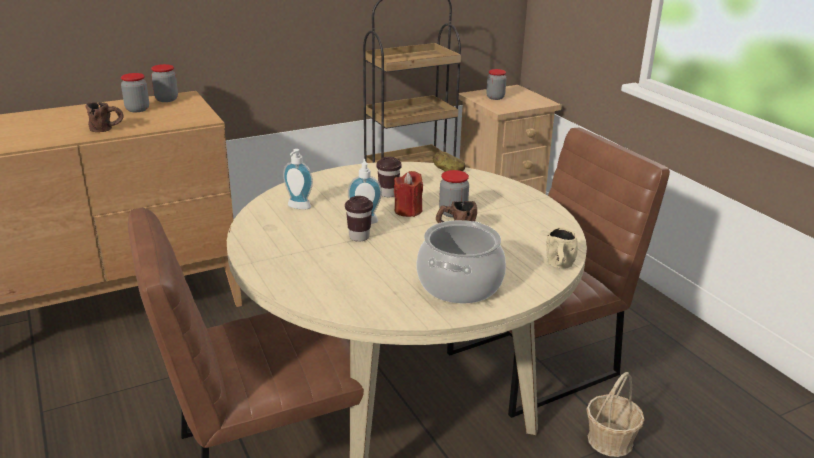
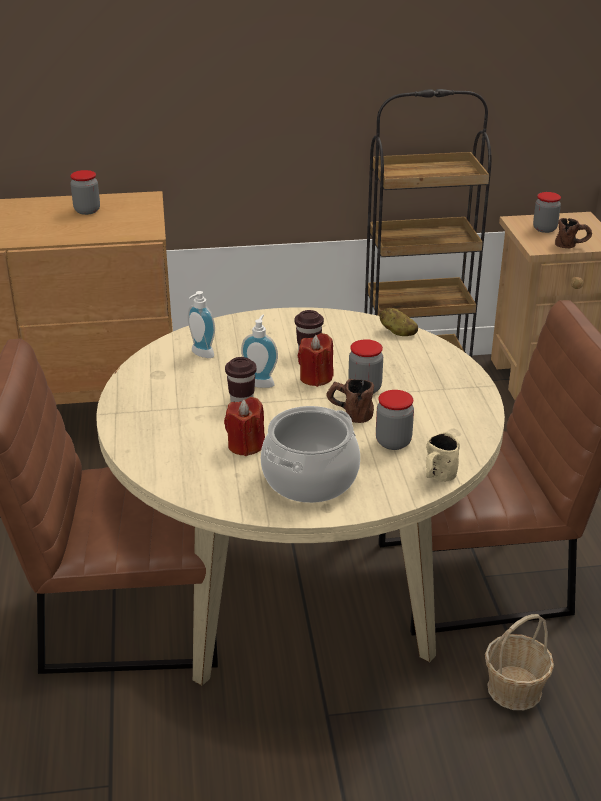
camera: 20 degrees right, 5 degrees up
(108, 129) = (44, 234): brown mug -> brown mug (572, 246)
(166, 99) = (124, 200): jar -> jar (393, 442)
(386, 269) = (246, 445): none -> red candle

